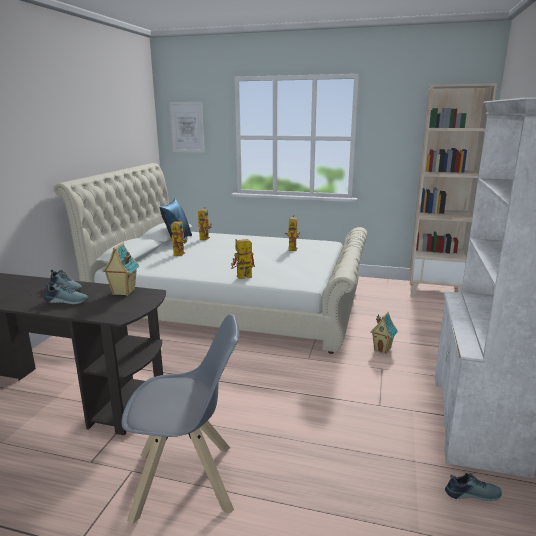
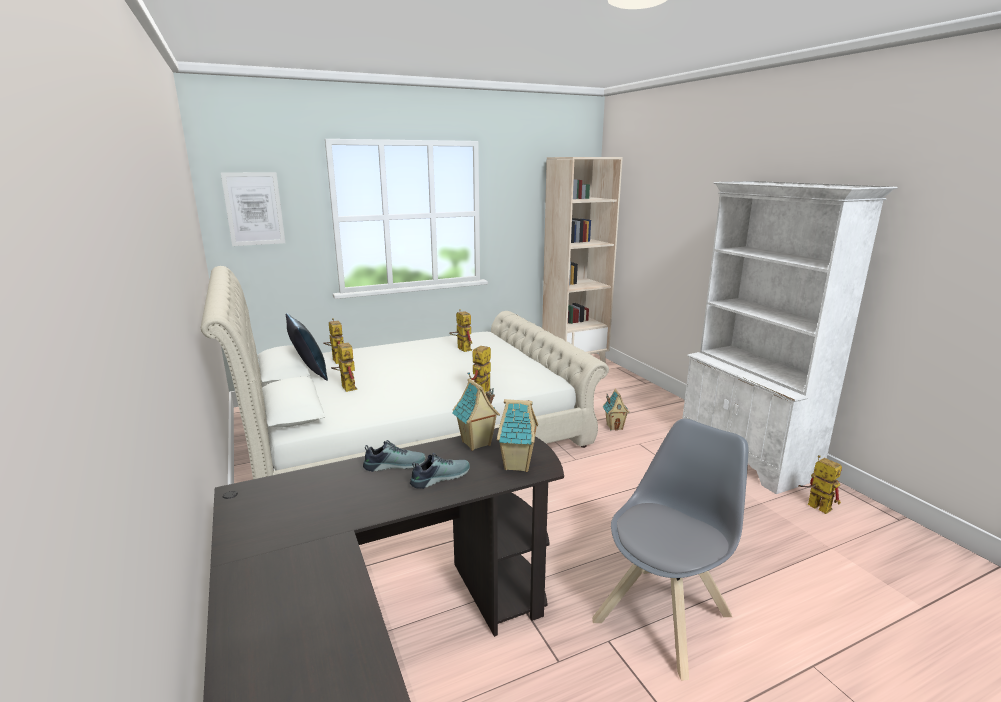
camera: 40 degrees left, 0 degrees up
(113, 310) = (518, 465): none -> toy house
(471, 493) = (813, 505): shoe -> toy robot

